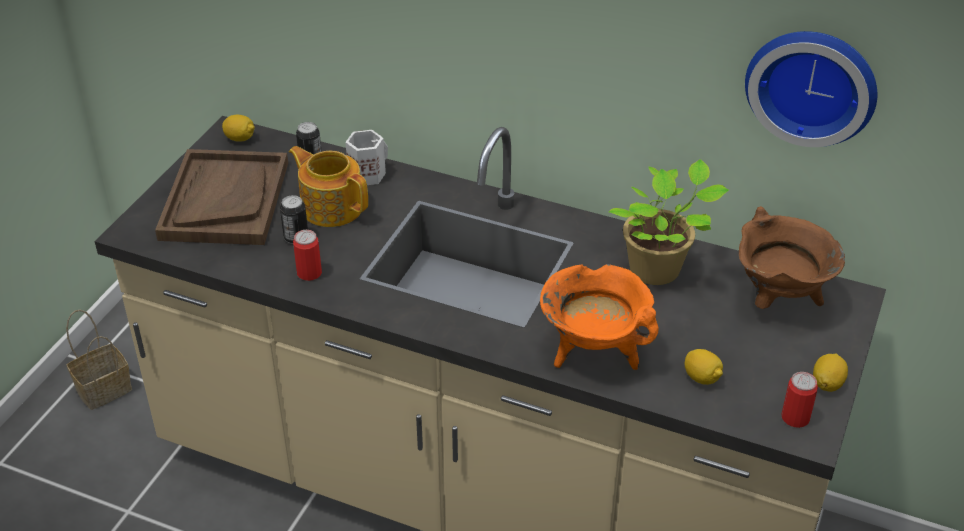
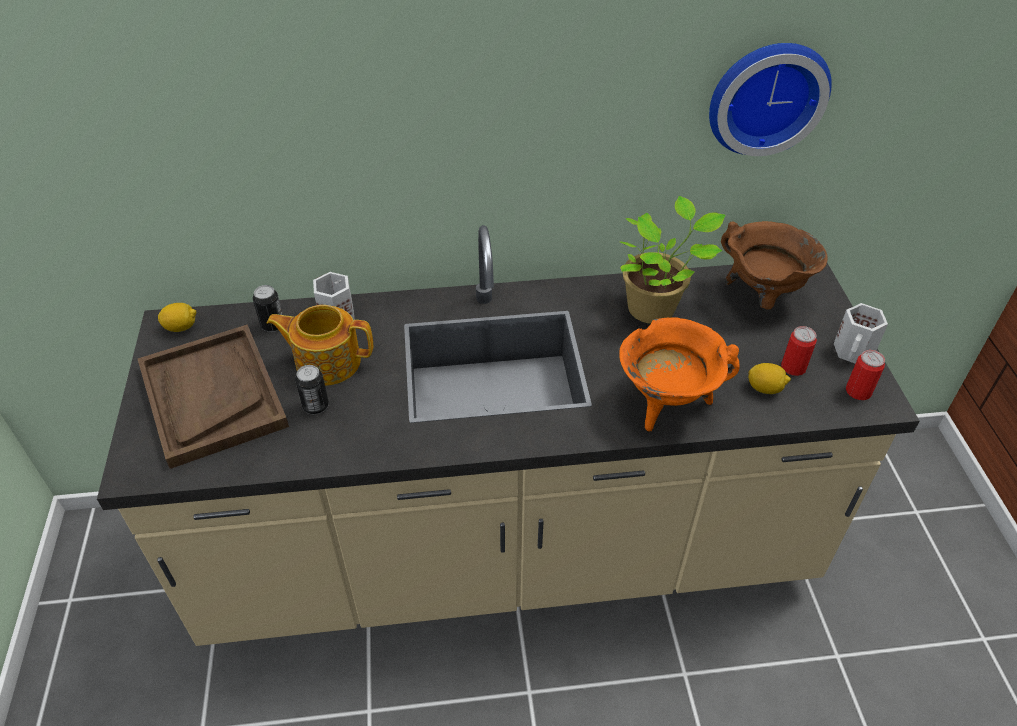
camera: 30 degrees left, 5 degrees up
(103, 391) = (99, 623): basket -> none
(309, 273) = (356, 437): can -> can (793, 367)
(827, 383) = (854, 352): lemon -> white mug

